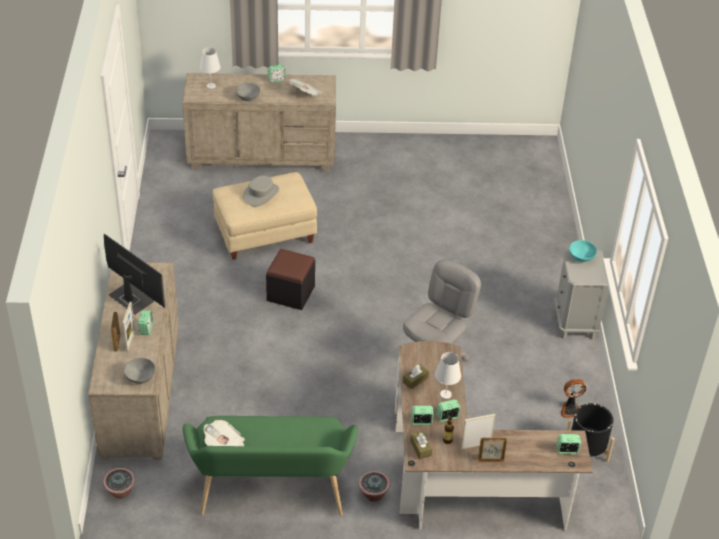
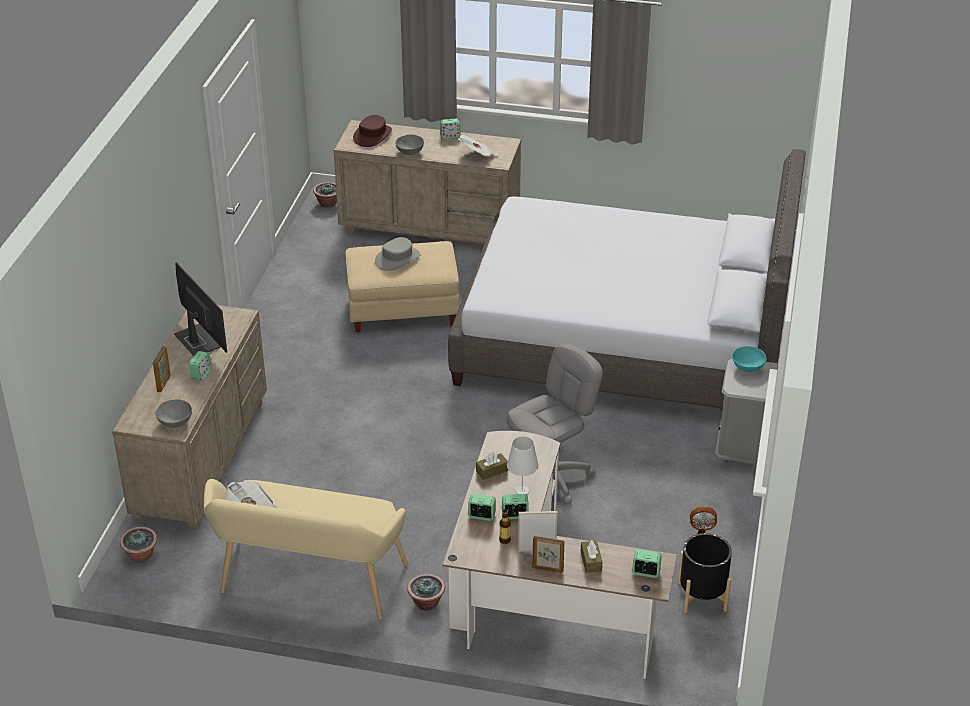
camera: 15 degrees right, 5 degrees down
(130, 341) = (179, 384): picture frame -> none
(168, 144) = (328, 203): none -> potted plant
(211, 86) = (372, 135): white table lamp -> brown hat
(271, 494) = (308, 584): green bench -> beige bench
(290, 293) = (409, 376): black ottoman -> none
(420, 448) = (469, 544): brown tissue box -> brown tissue box (591, 561)
(452, 238) = (624, 341): none -> grey bed

